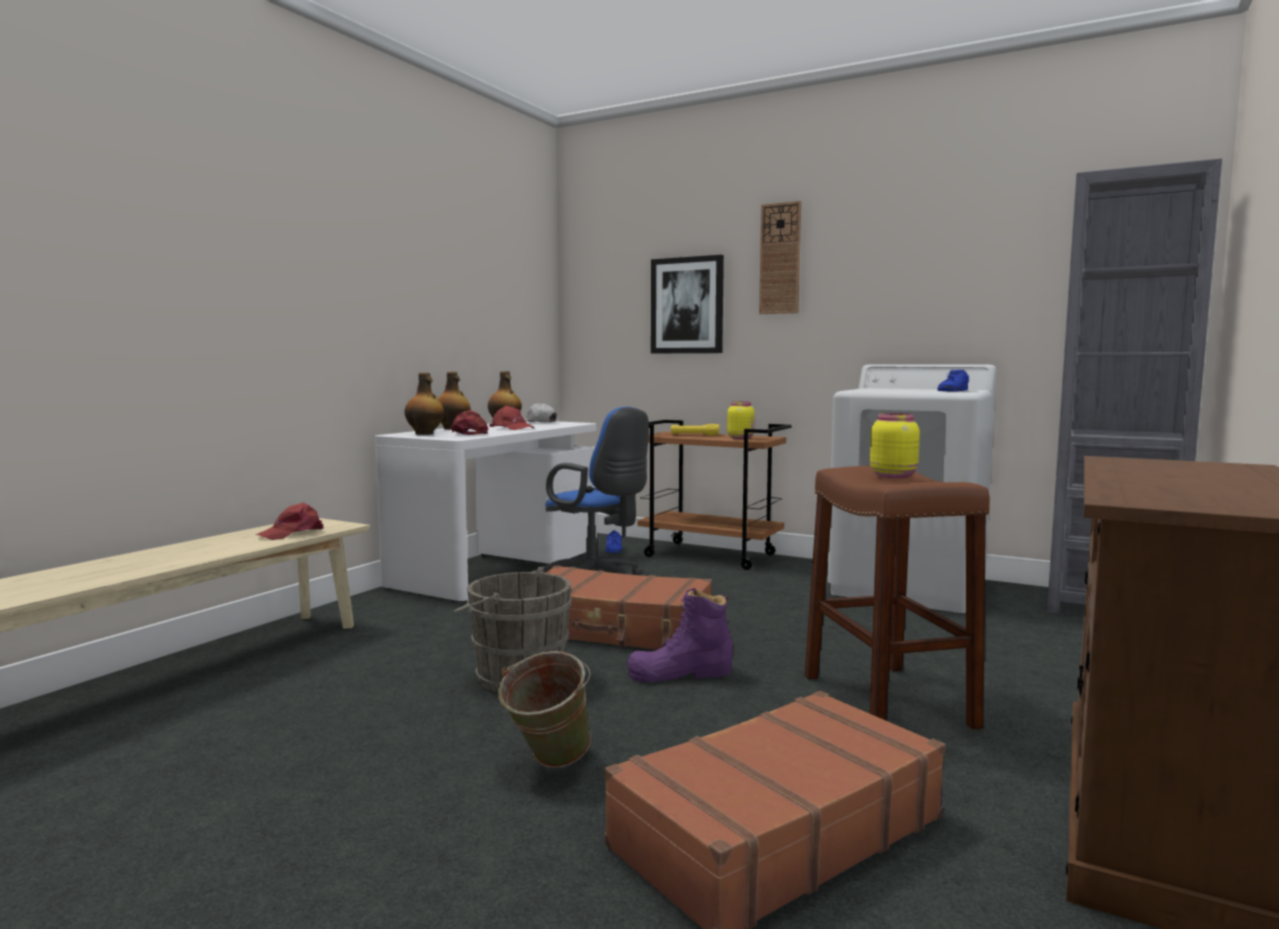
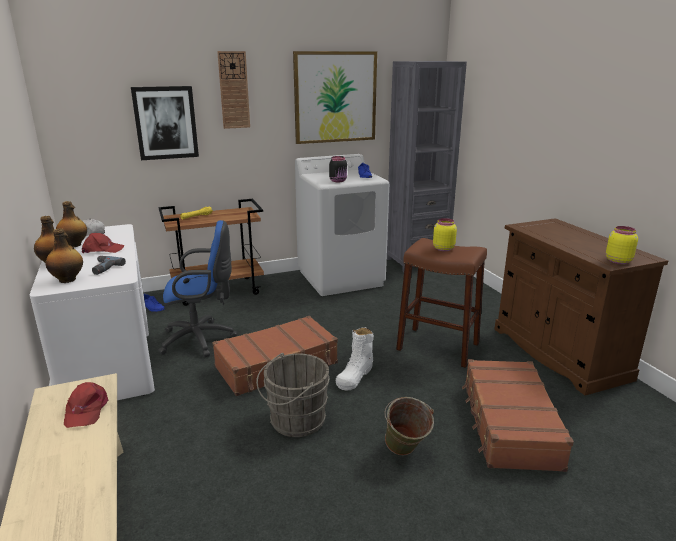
camera: 50 degrees left, 15 degrees up
(469, 433) = (102, 268): red cap -> power drill
(680, 674) = (355, 375): purple boot -> white boot
(741, 438) = (234, 214): yellow jar -> yellow jar (617, 261)
(885, 390) = (338, 181): none -> black jar
(950, 264) = (335, 97): none -> picture

